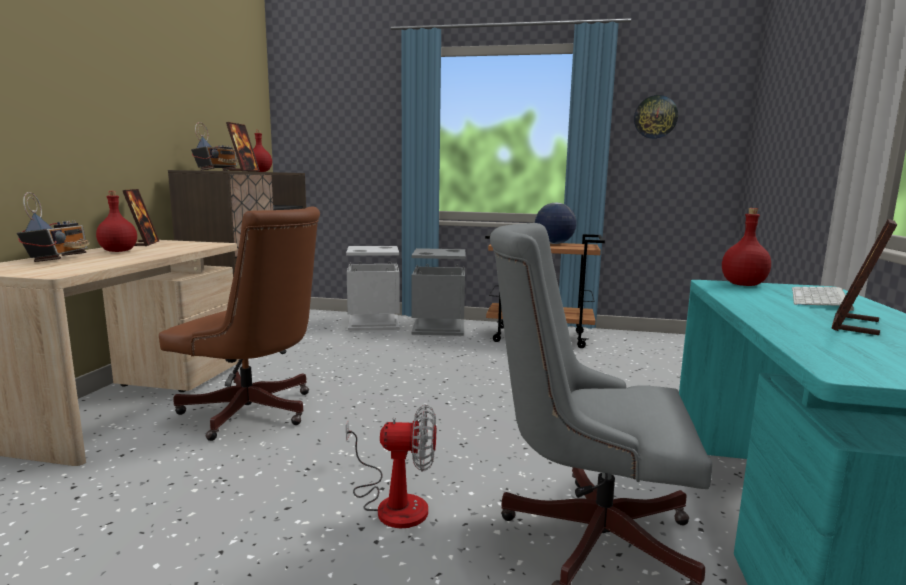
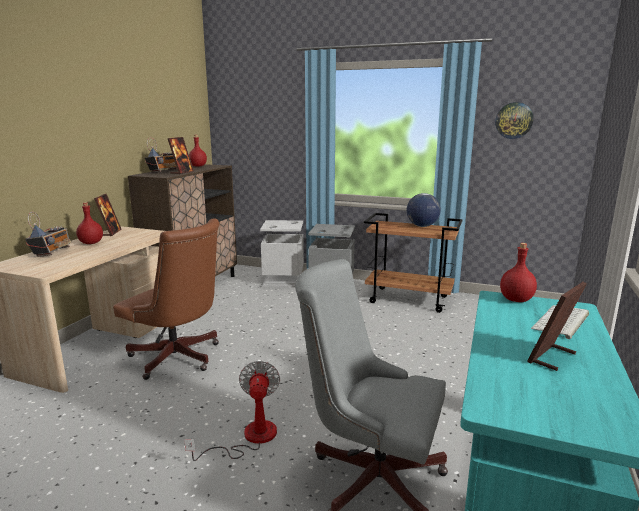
camera: 10 degrees right, 5 degrees up
(393, 502) = (249, 438): fan -> fan turned 105 degrees counterclockwise

